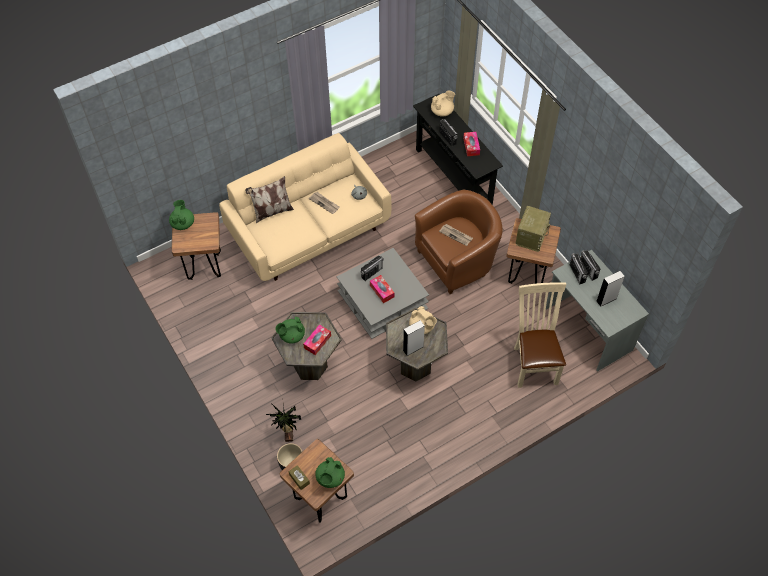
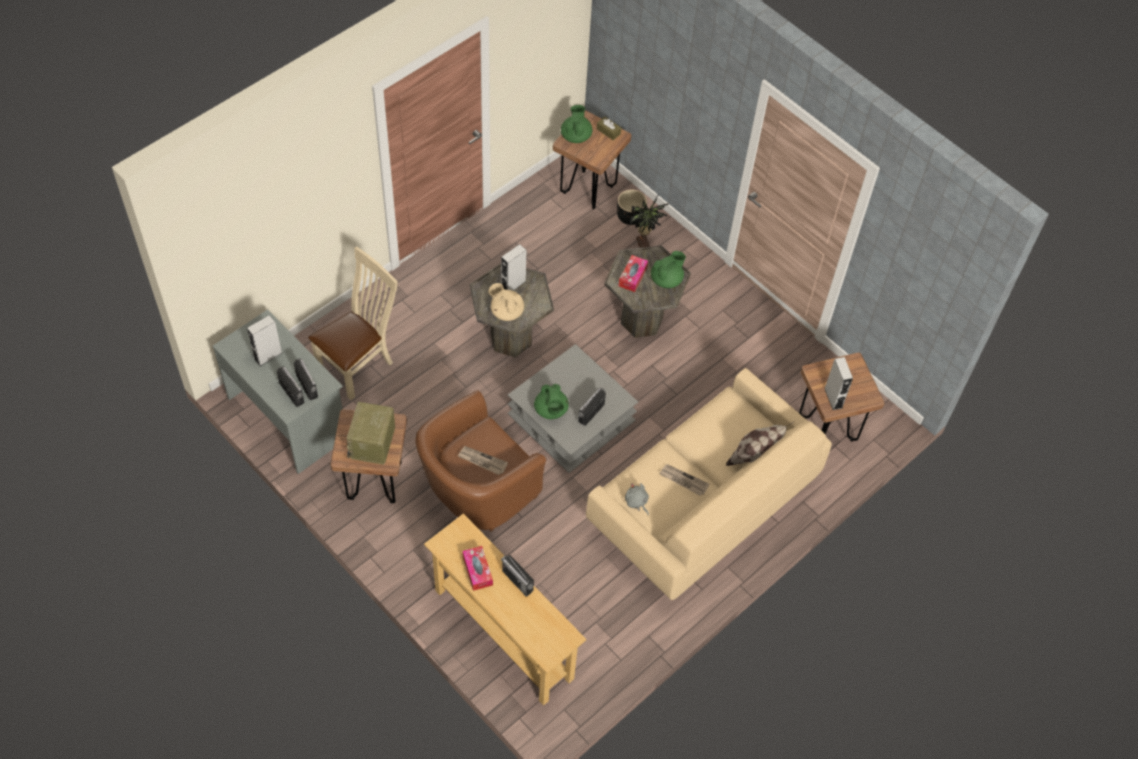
camera: 165 degrees right, 0 degrees up
(183, 223) = (865, 394): green teapot -> green teapot (551, 410)
(206, 224) = (833, 398): none -> grey speaker
(382, 291) = (571, 389): tissue box -> none
(442, 111) = (534, 633): beige teapot -> none
(453, 177) = (503, 634): black console table -> beige console table
(534, 362) = (359, 364): beige chair -> beige chair turned 120 degrees counterclockwise

